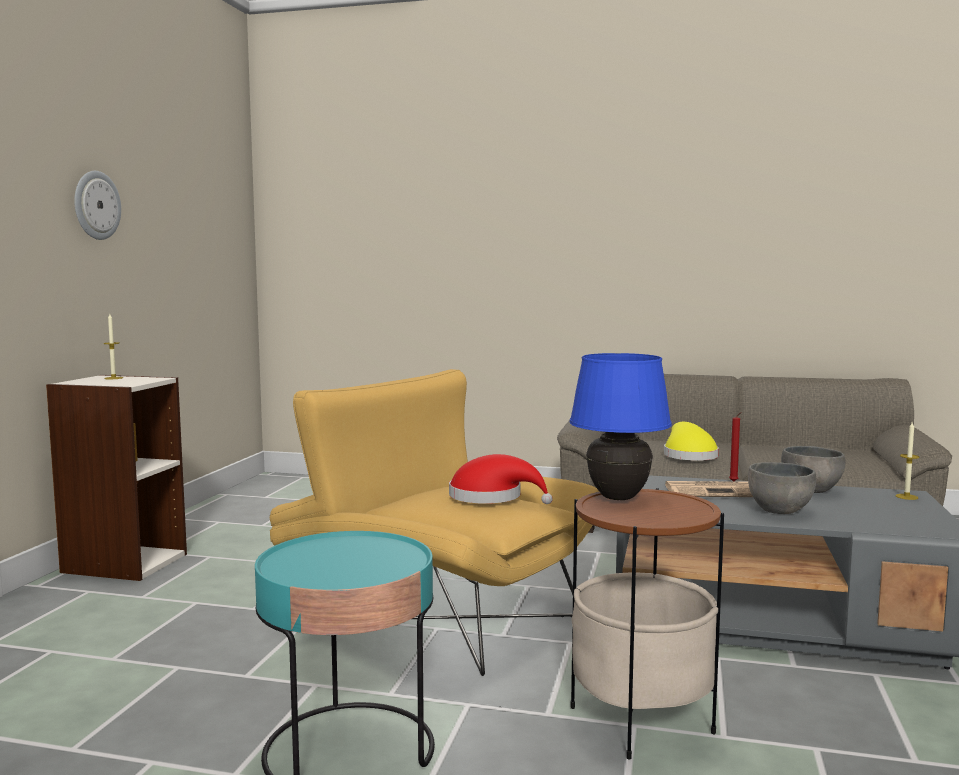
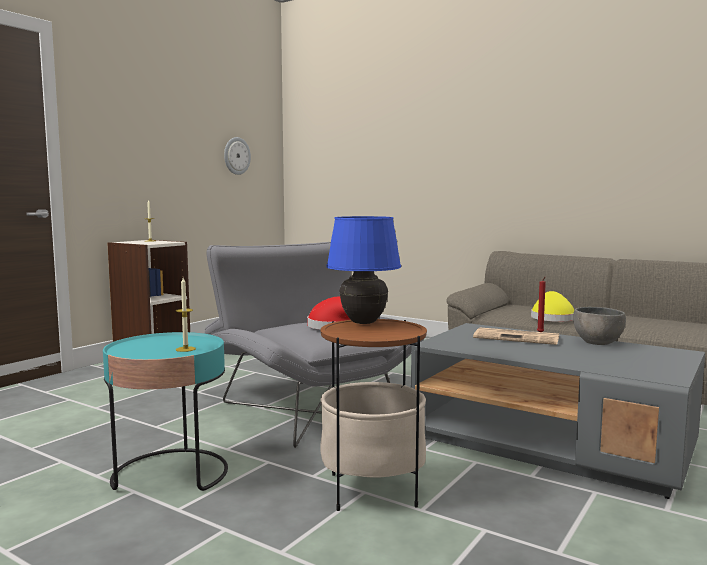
camera: 20 degrees right, 0 degrees up
(96, 205) = (150, 132): wall clock -> wall clock (236, 156)
(433, 611) = (305, 406): yellow armchair -> grey armchair
(779, 511) = (543, 353): grey bowl -> none
(906, 497) = (676, 354): candle -> candle (185, 349)

